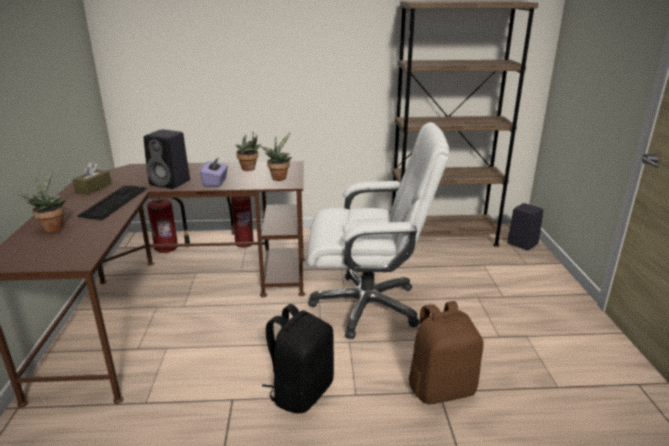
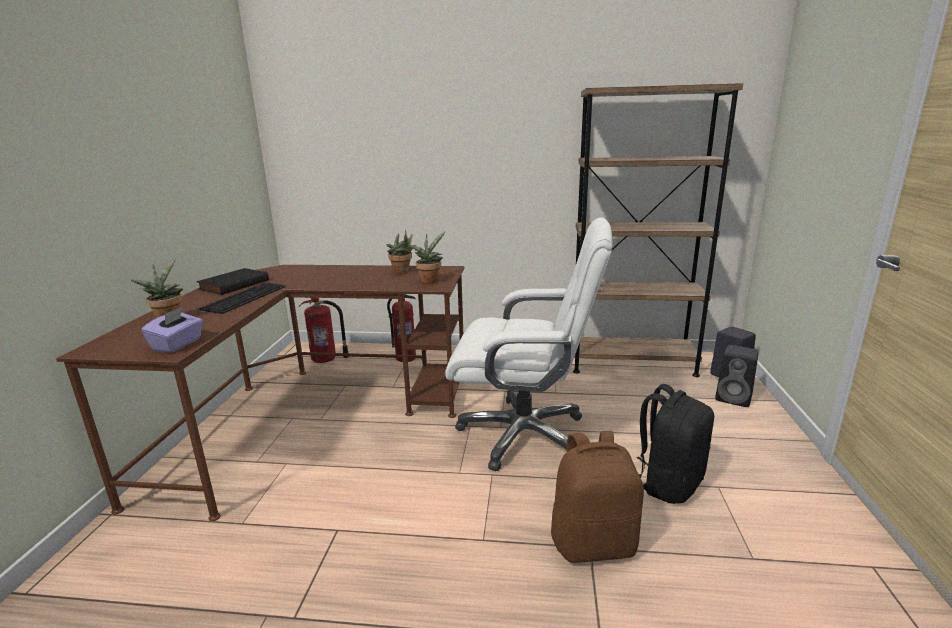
camera: 10 degrees right, 5 degrees down
(93, 188) = (233, 284): brown tissue box -> black book
(171, 183) = (313, 282): black speaker -> black speaker (734, 398)
(215, 182) = (359, 283): purple tissue box -> purple tissue box (178, 344)
(301, 391) = (419, 529): black backpack -> black backpack (668, 483)

